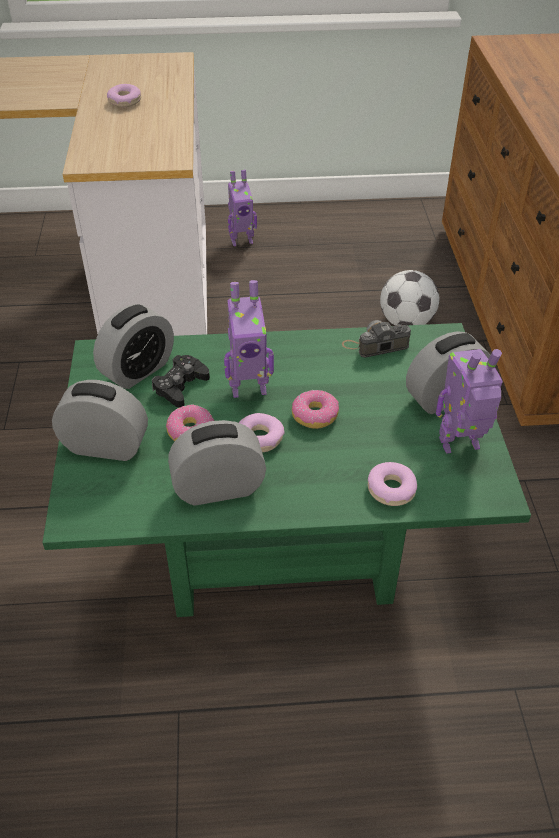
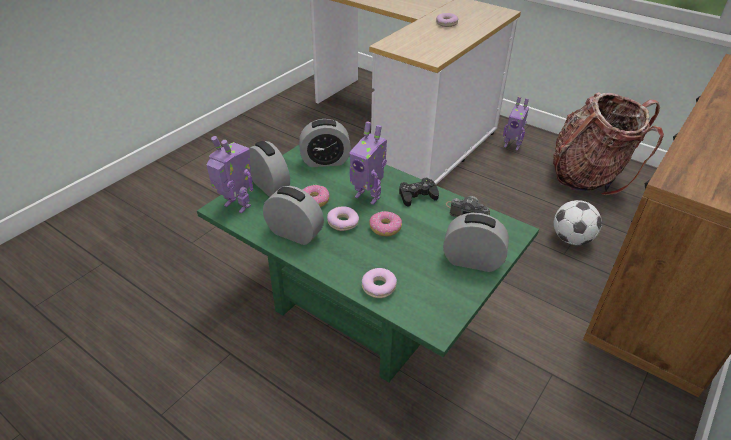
camera: 40 degrees right, 5 degrees down
(180, 386) = (336, 178): black game controller -> black game controller (417, 196)
(355, 239) = (588, 176): none -> backpack
(460, 445) = (449, 290): toy robot -> toy robot (236, 206)

